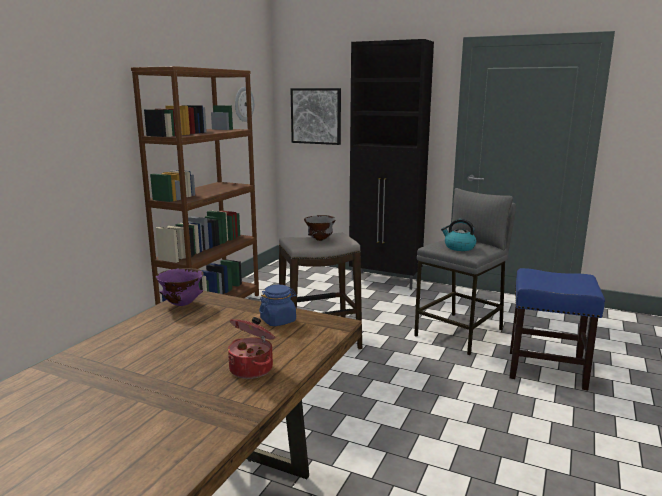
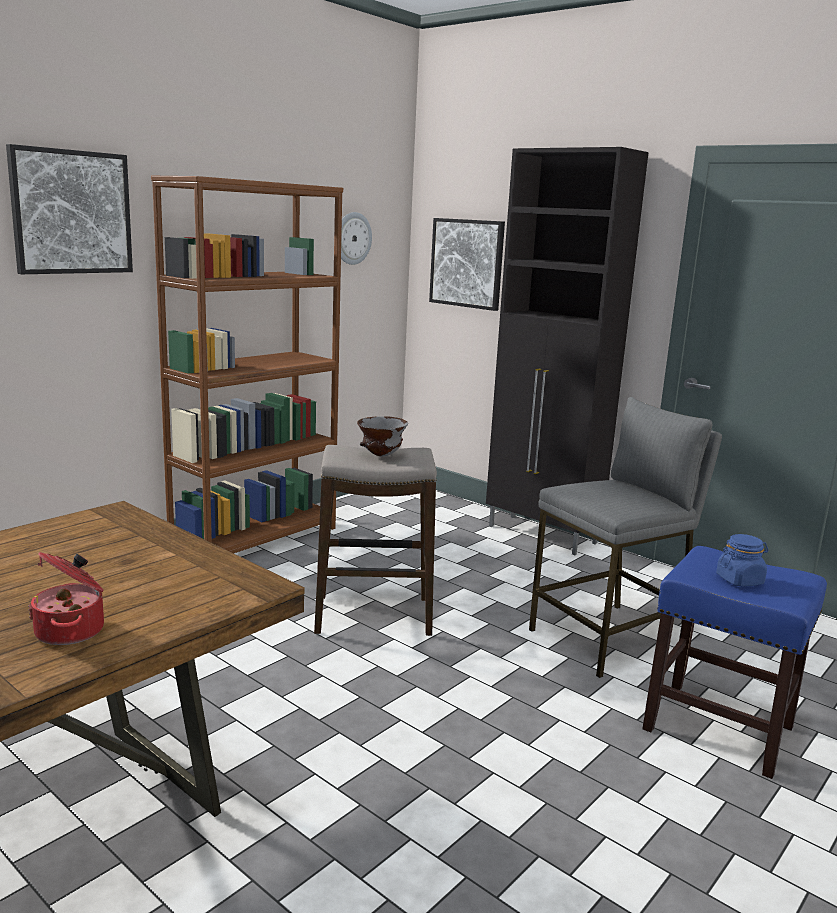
camera: 15 degrees right, 0 degrees up
(84, 95) = (71, 212): none -> picture
(182, 304) = (86, 522): purple bowl -> none
(278, 321) = (185, 567): blue jar -> blue jar (739, 580)
(459, 247) = (606, 496): kettle -> none

